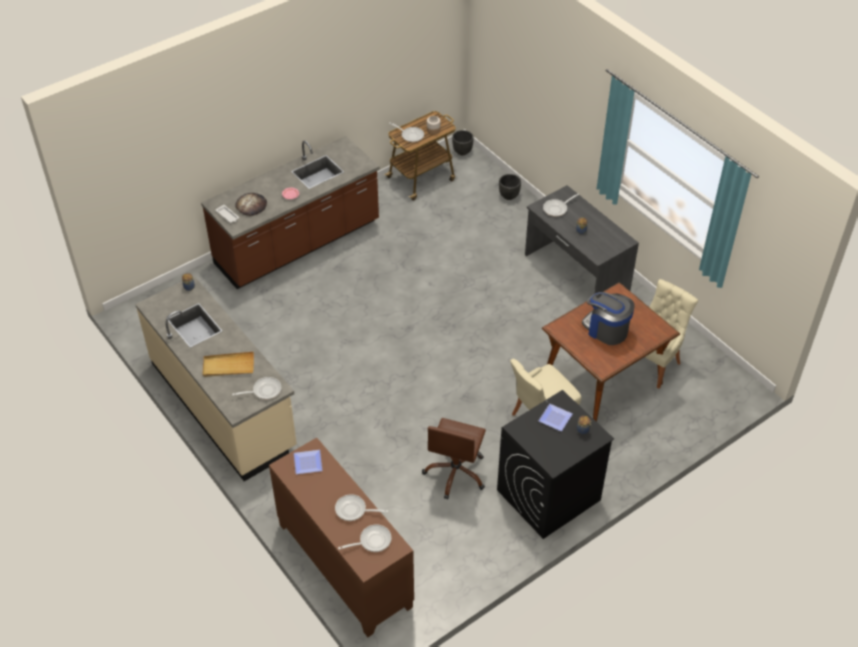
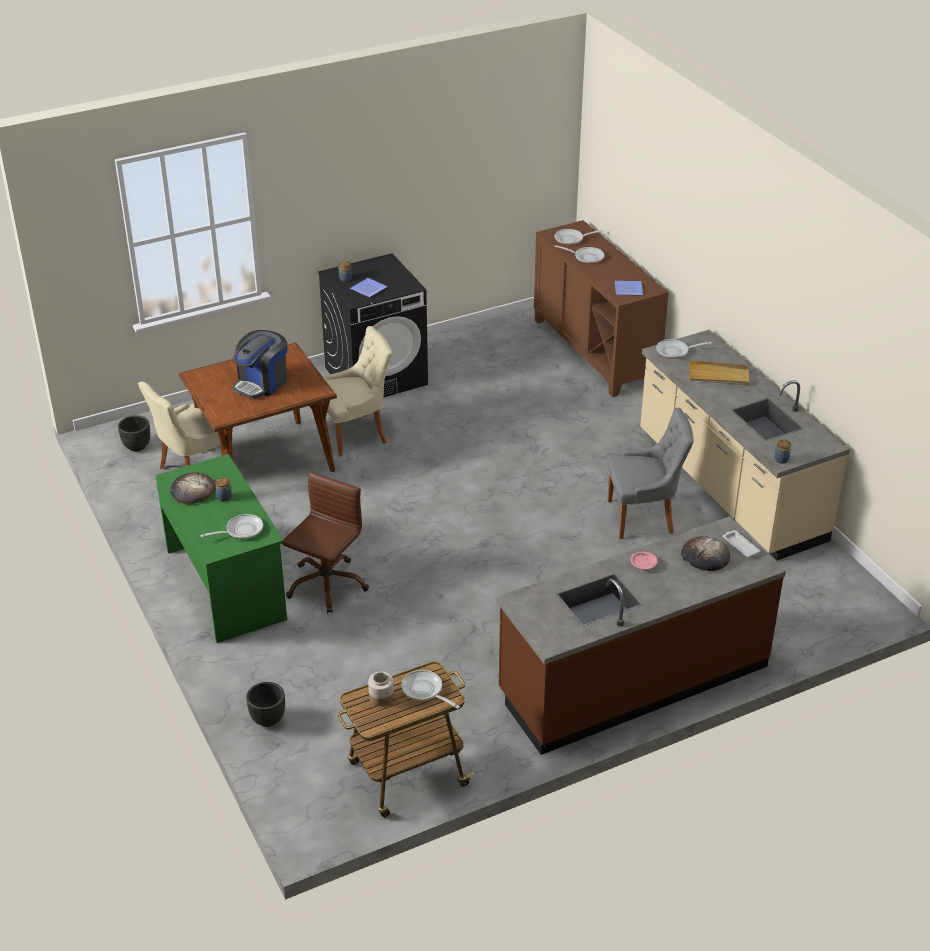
camera: 170 degrees left, 10 degrees down
(293, 366) = (643, 517): none -> grey chair
(456, 473) = (466, 401): brown office chair -> brown office chair (326, 584)
(462, 152) = (313, 822): black planter -> black planter (137, 446)
(575, 274) = (227, 584): grey desk -> green desk
(605, 233) = (192, 490): none -> bread
(606, 329) = (262, 383): coffee machine -> coffee machine turned 75 degrees clockwise

